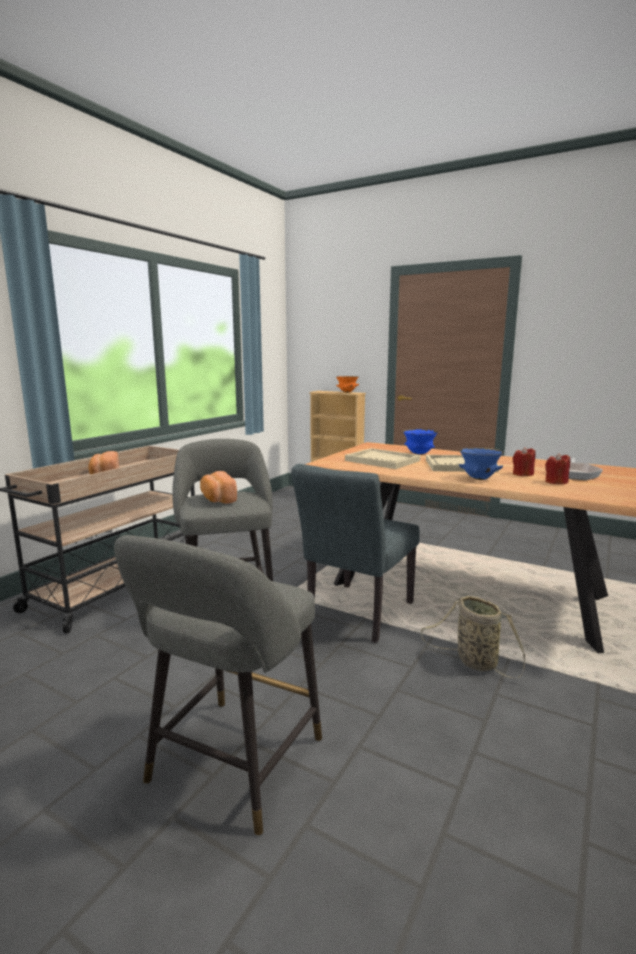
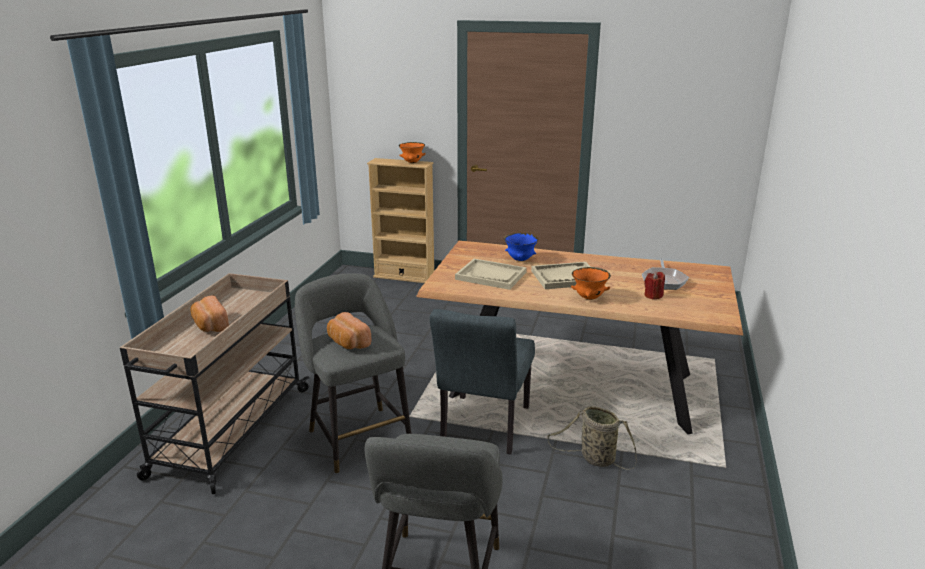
camera: 15 degrees left, 10 degrees up
(479, 479) = (589, 298): blue bowl -> orange bowl
(522, 474) = (623, 286): red candle -> none

